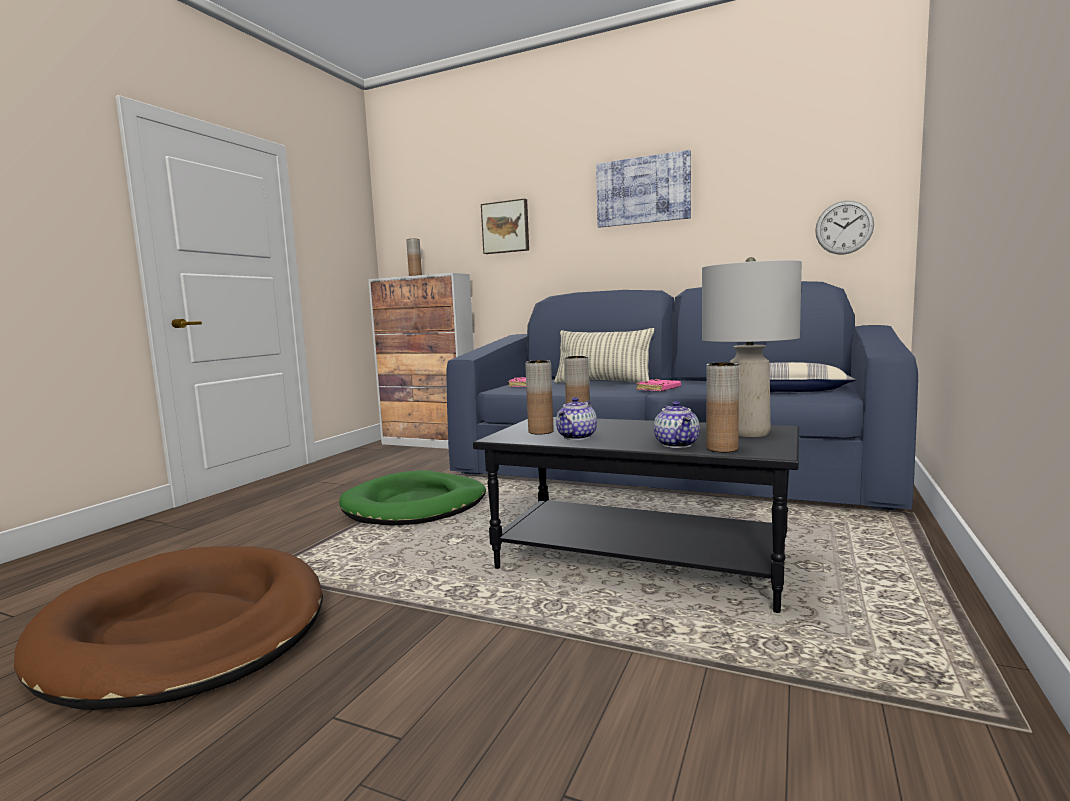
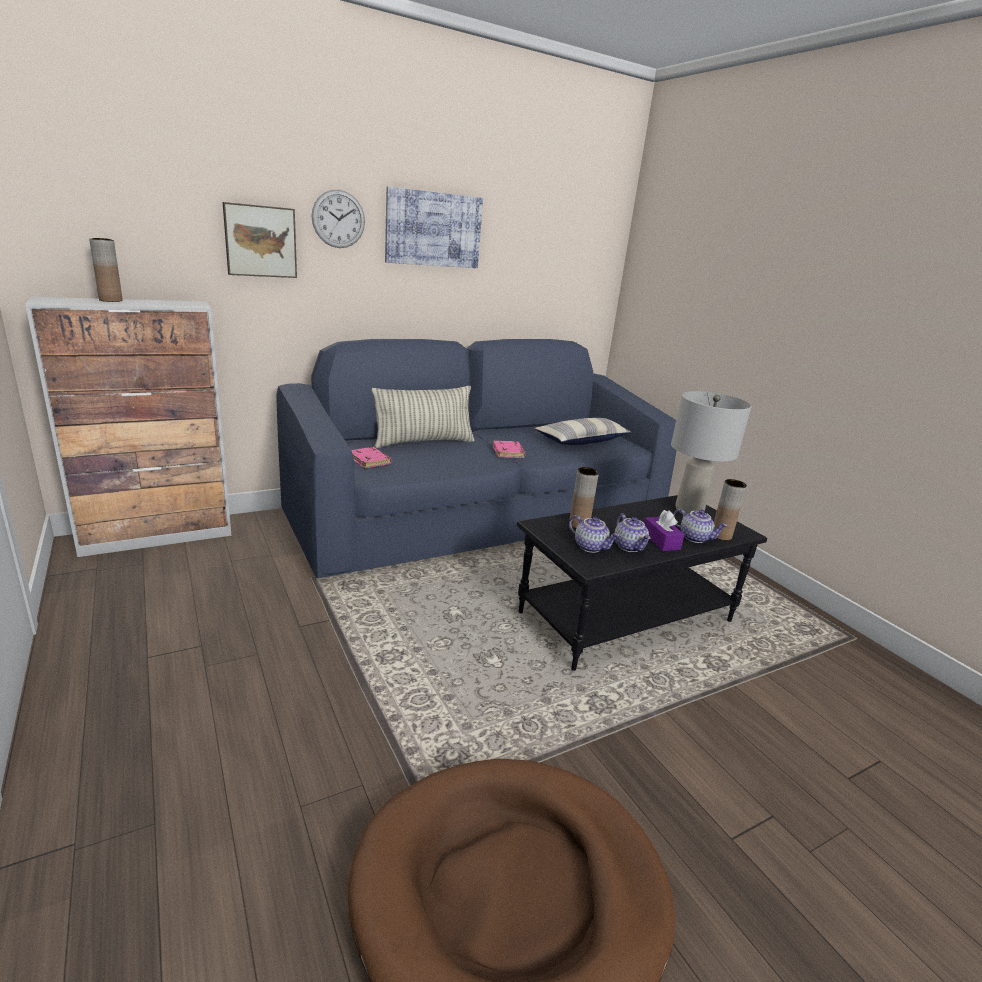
camera: 55 degrees left, 15 degrees up
(415, 505) = (365, 637): green dog bed -> none
(540, 432) = (591, 547): brown vase -> teapot
(626, 440) = (661, 541): none -> purple tissue box
(844, 227) = (581, 295): wall clock -> wall clock (338, 219)

